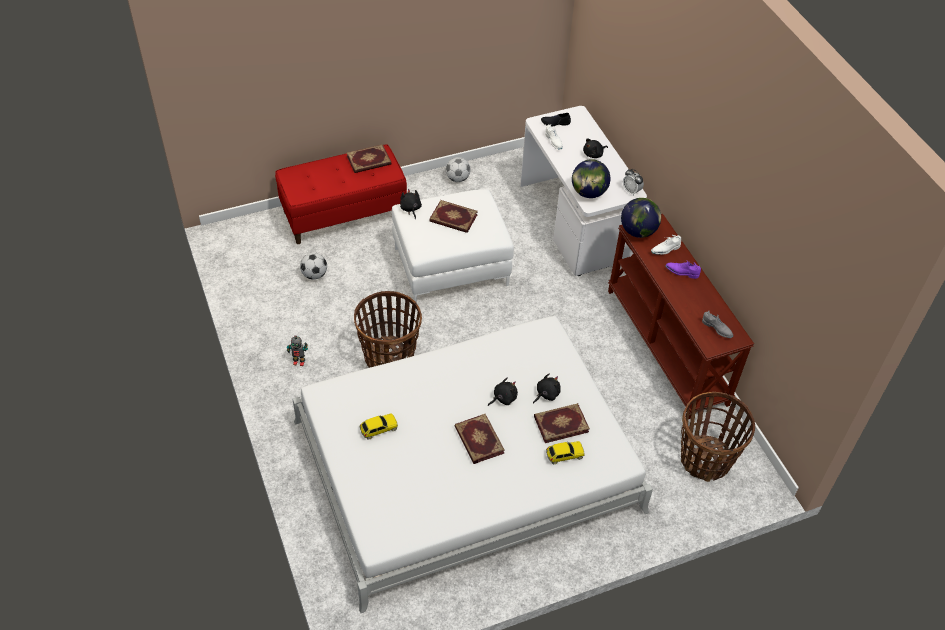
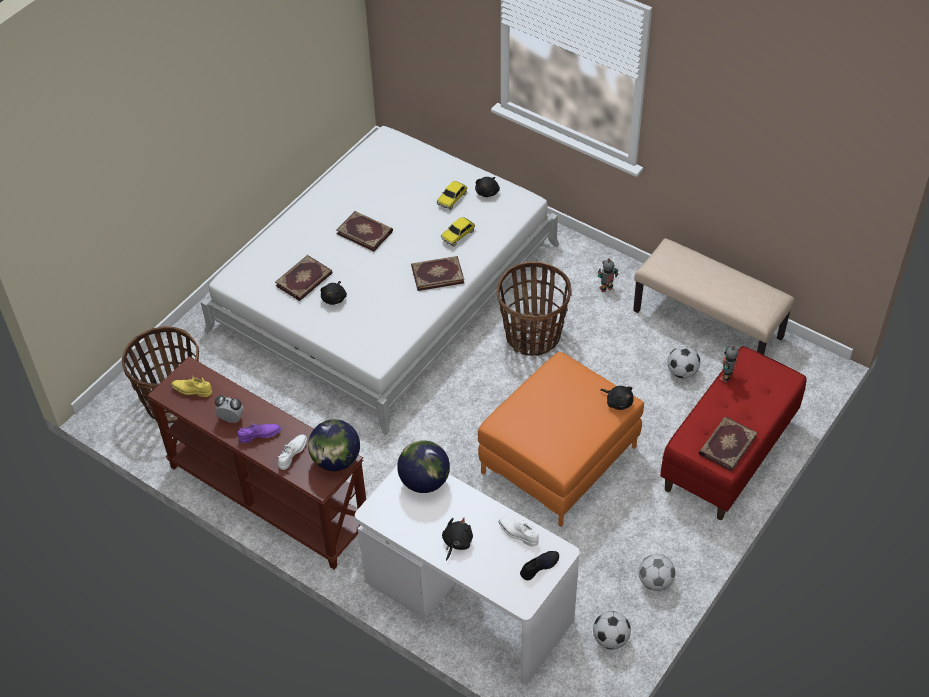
camera: 150 degrees right, 0 degrees up
(259, 295) = (708, 324): none -> beige bench
(324, 193) = (726, 377): none -> toy robot
(451, 266) = (558, 459): white ottoman -> orange ottoman
(453, 218) = (562, 412): book -> book (437, 274)
(503, 398) = (370, 275): black plush toy -> black plush toy (488, 192)
(508, 167) = (610, 639): none -> football
(564, 455) = (285, 258): toy car -> toy car (458, 235)
(631, 191) = (376, 513): alarm clock -> alarm clock (231, 419)
(717, 329) = (192, 390): grey shoe -> yellow shoe

